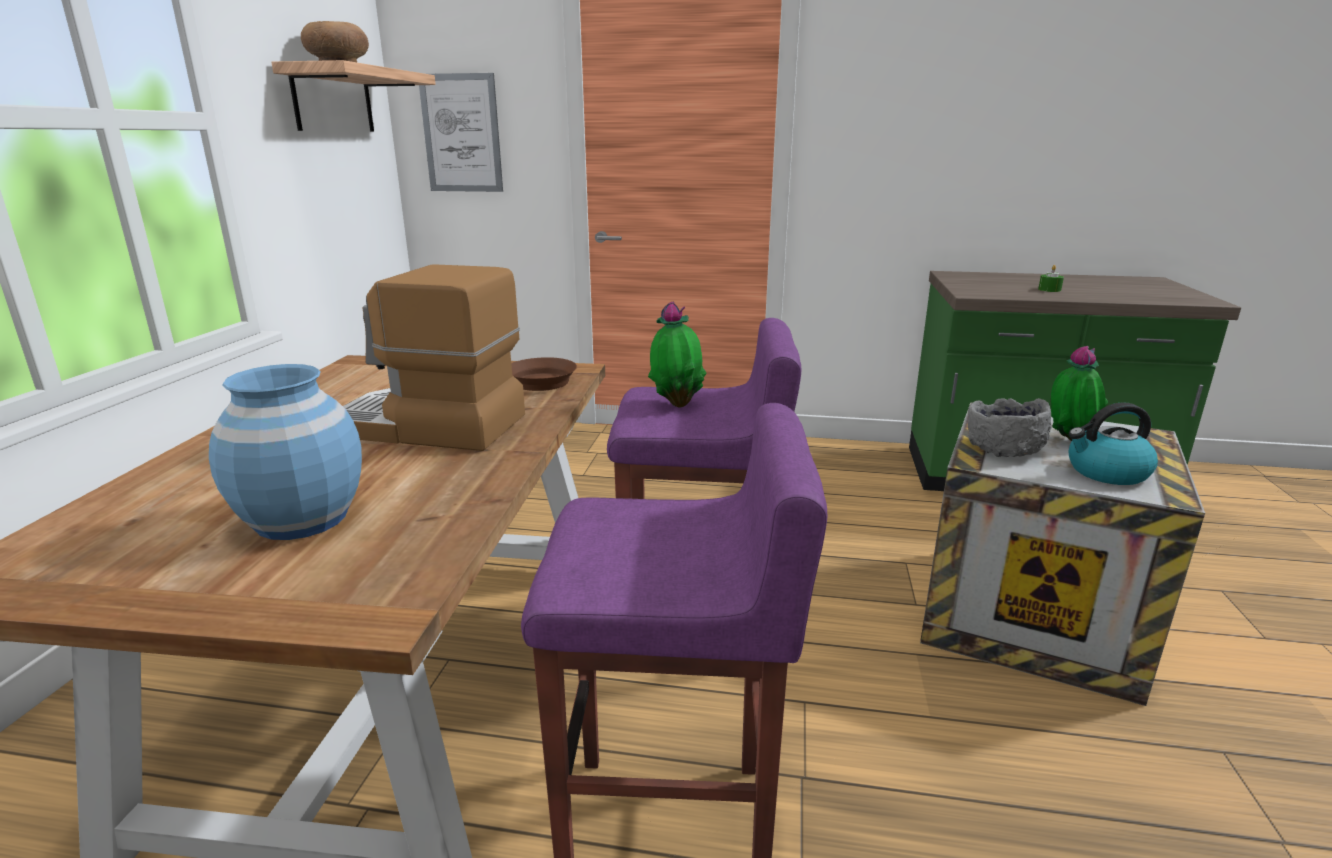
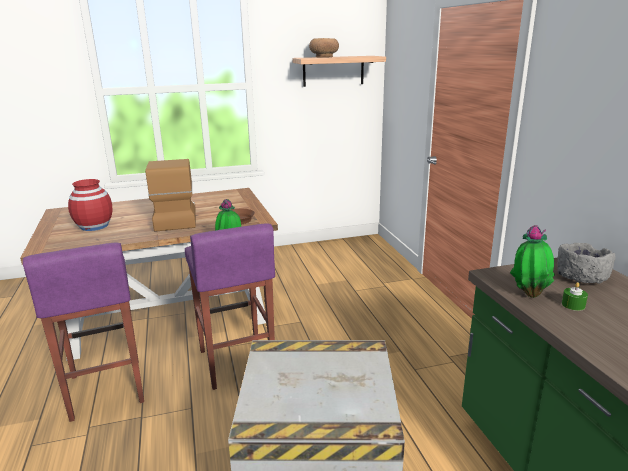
camera: 65 degrees right, 0 degrees up
(301, 519) = (94, 226): blue vase -> red vase
(461, 133) = (399, 87): picture -> none
(1003, 449) = (294, 357): grey bowl -> grey bowl (580, 277)
(1068, 441) = (330, 383): potted plant -> potted plant (529, 294)
(1106, 472) = (277, 398): kettle -> none

